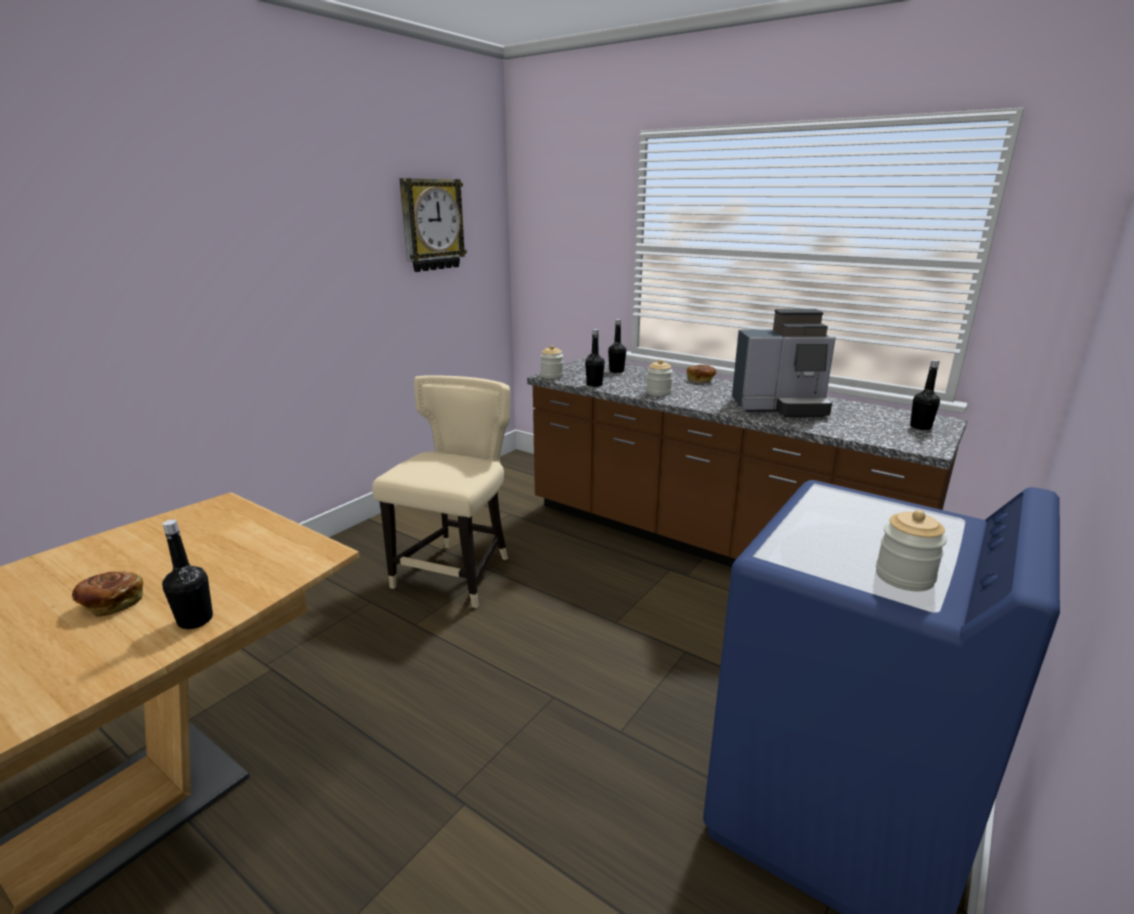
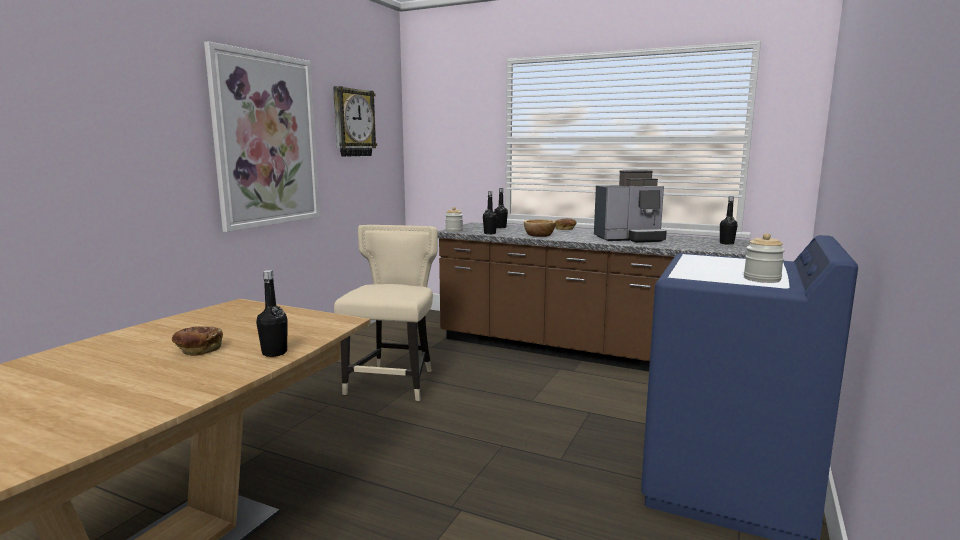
camera: 10 degrees left, 10 degrees down
(301, 262) = (266, 140): none -> picture
(658, 392) = (539, 235): jar -> bowl

